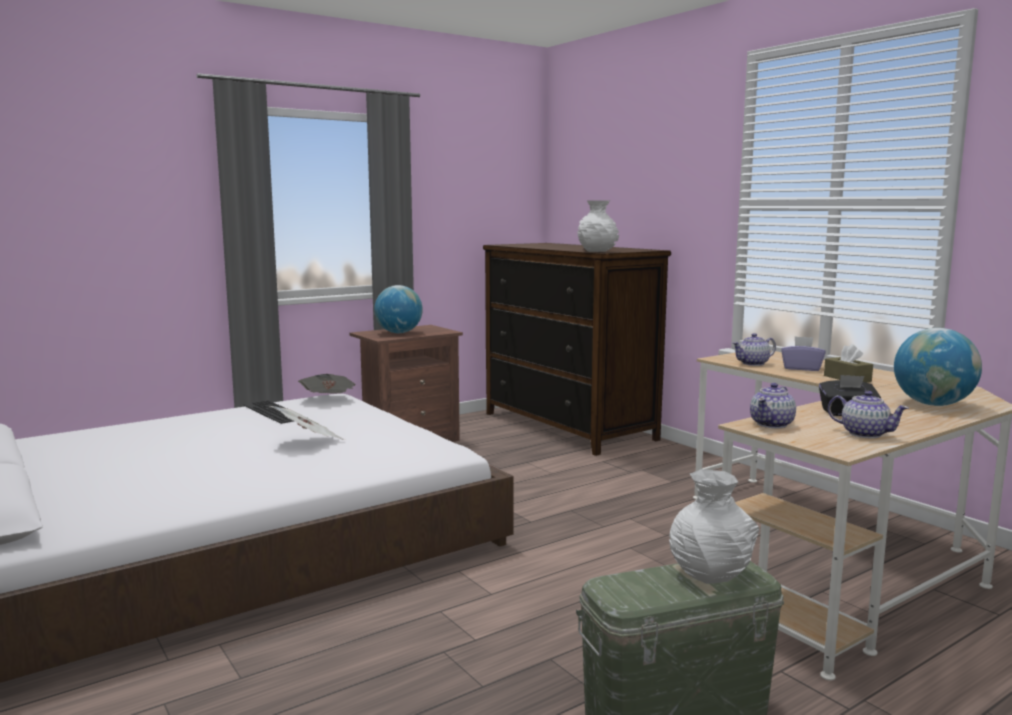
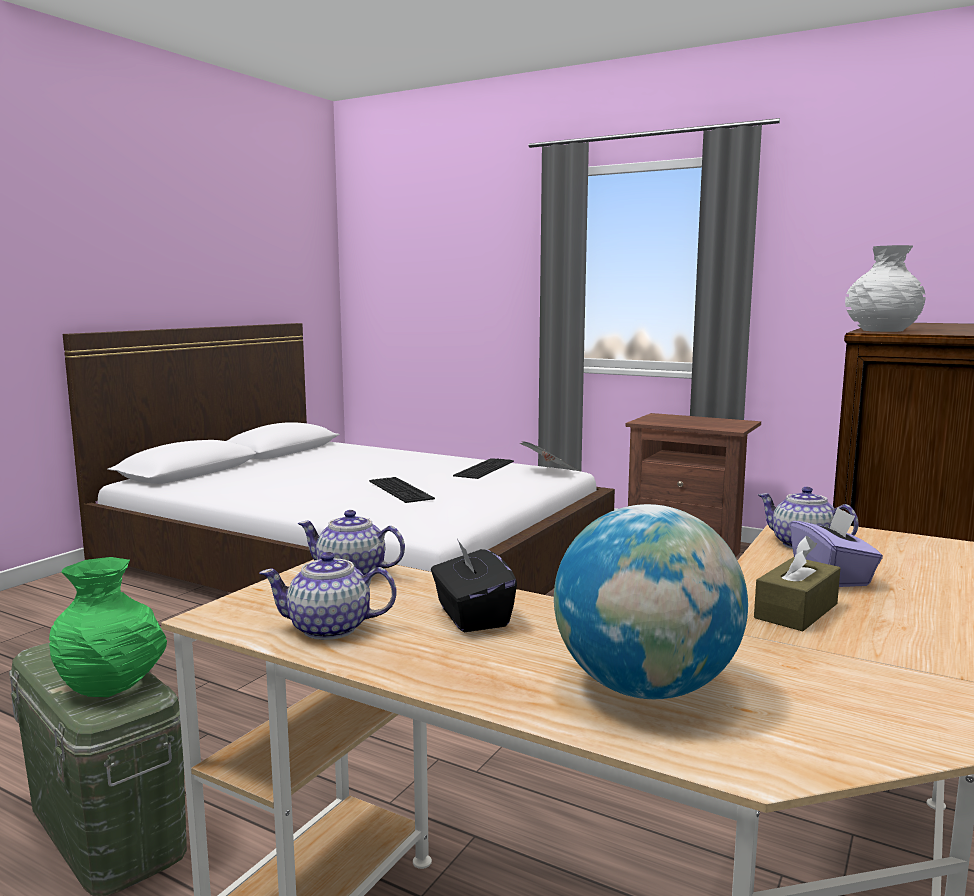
camera: 65 degrees right, 0 degrees up
(309, 441) = (402, 489): newspaper -> keyboard
(399, 333) = (682, 421): globe -> none
(710, 572) = (112, 685): white vase -> green vase
(864, 434) = (330, 629): teapot -> teapot turned 75 degrees clockwise

